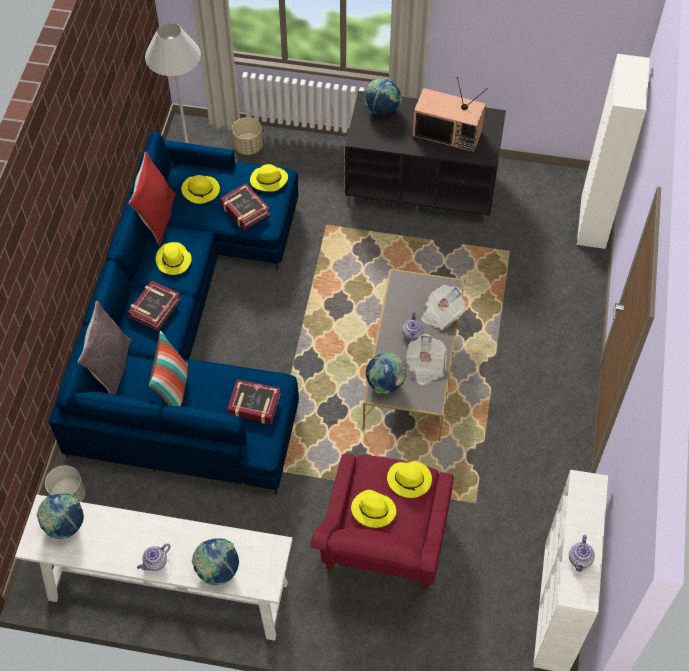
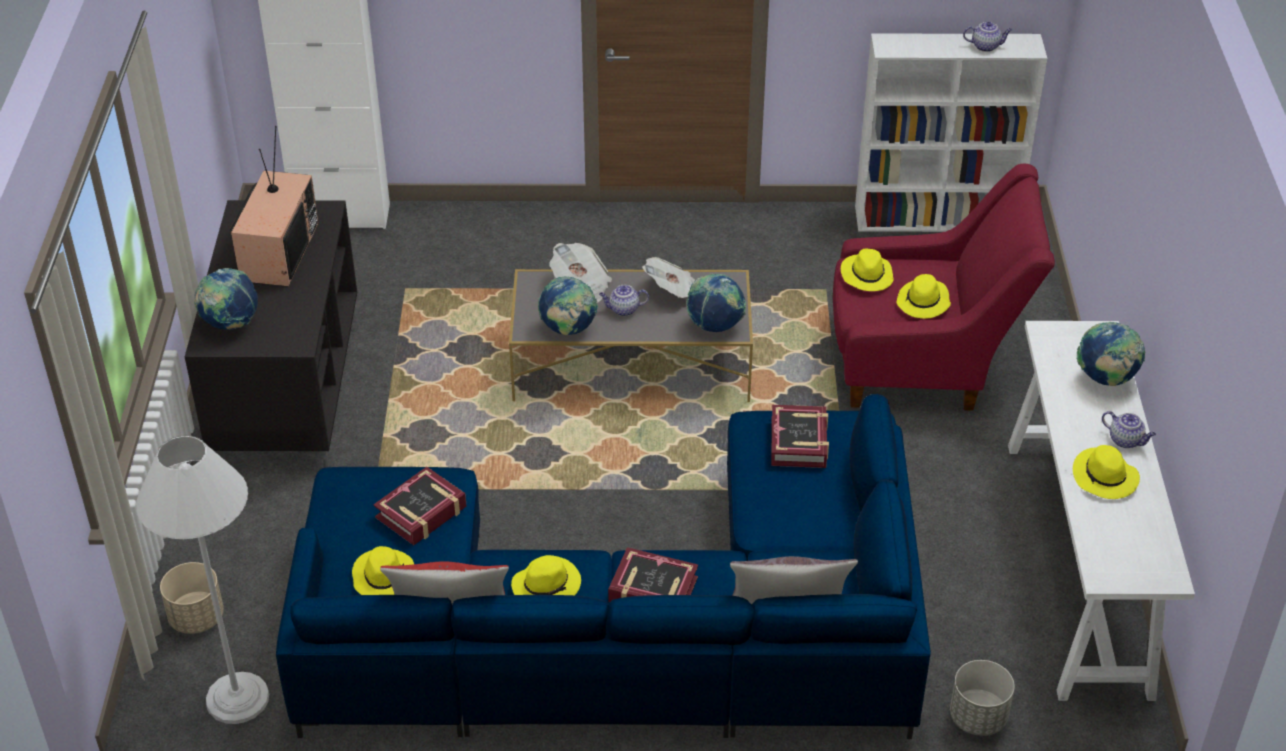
camera: 100 degrees left, 15 degrees down
(64, 525) = (1119, 548): globe -> globe (568, 330)
(172, 389) = (800, 541): pillow -> none
(268, 180) = (351, 493): yellow hat -> yellow hat (1105, 478)

